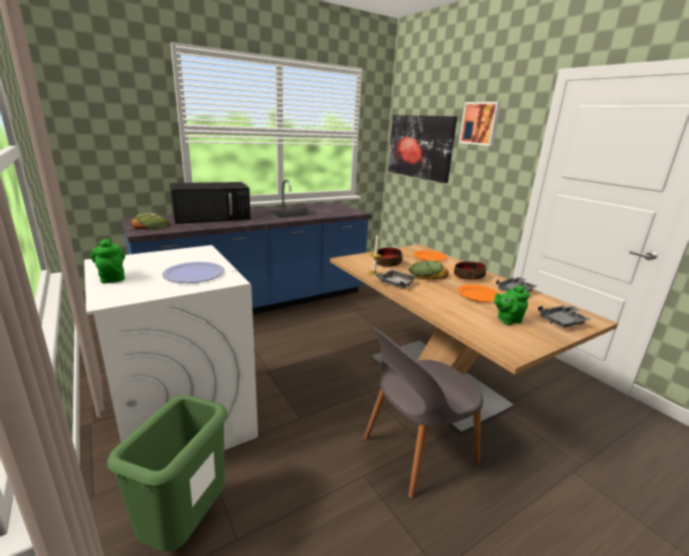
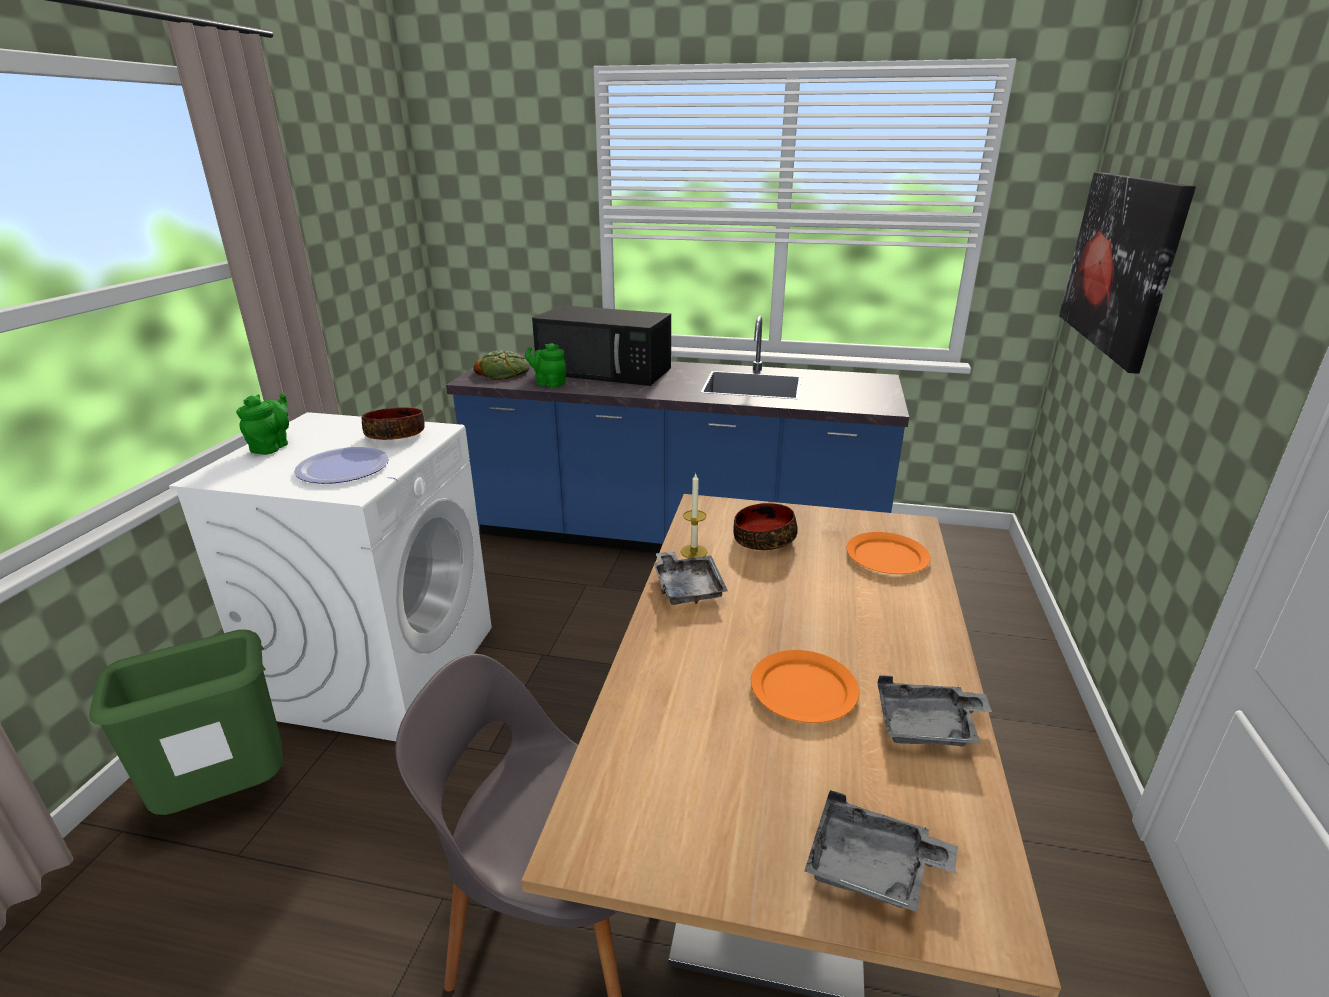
camera: 45 degrees right, 5 degrees up
(427, 274) = (794, 593): bread -> none
(468, 277) = (880, 638): bowl -> bowl (396, 435)
(480, 123) = (1232, 213): picture -> none
(507, 320) = (737, 778): green teapot -> green teapot (548, 384)

